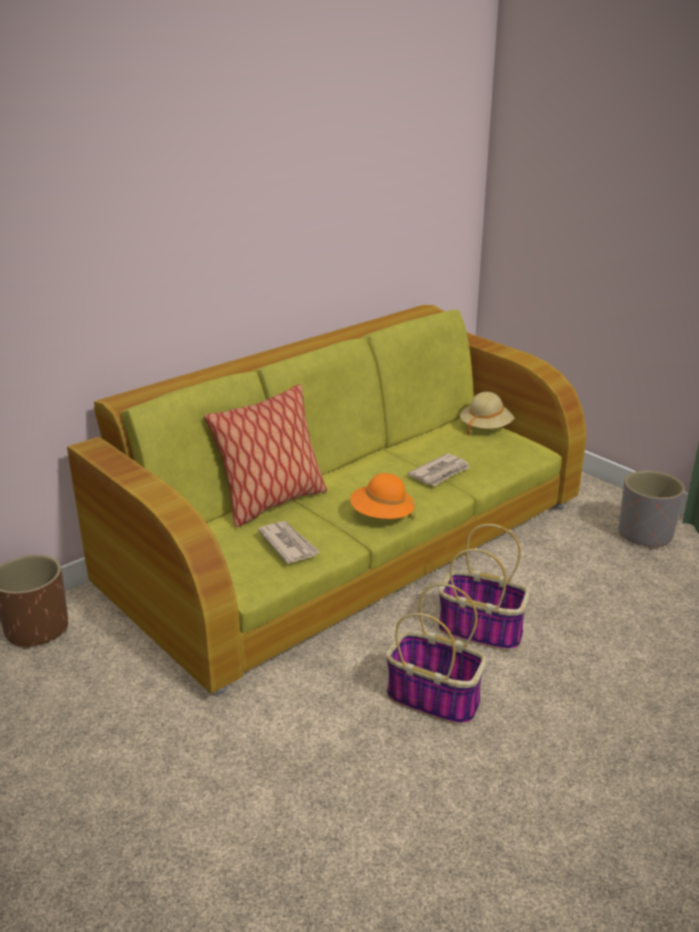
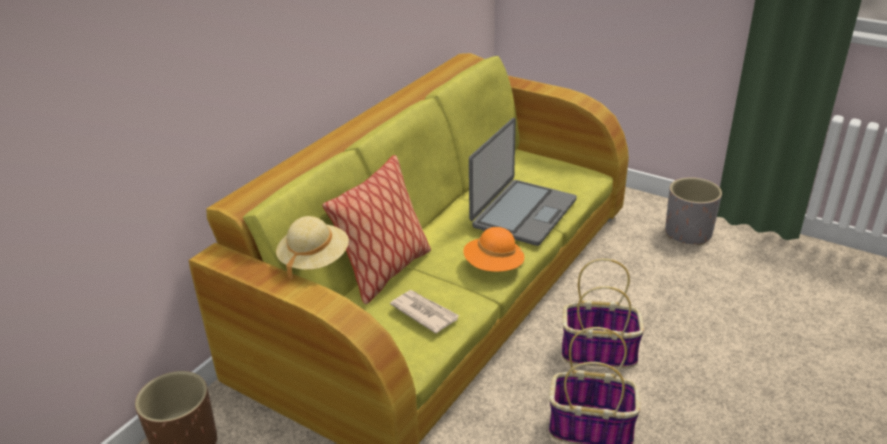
camera: 15 degrees left, 5 degrees up
(440, 473) = (522, 213): newspaper -> laptop
(486, 427) = (536, 160): beige hat -> beige hat (314, 260)

